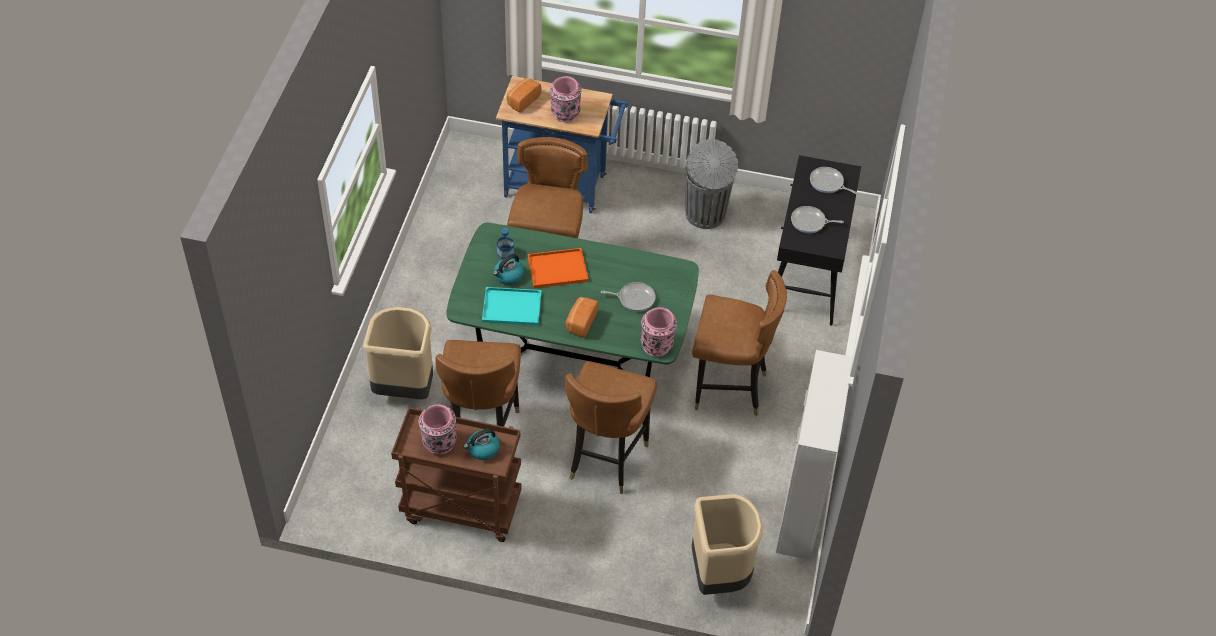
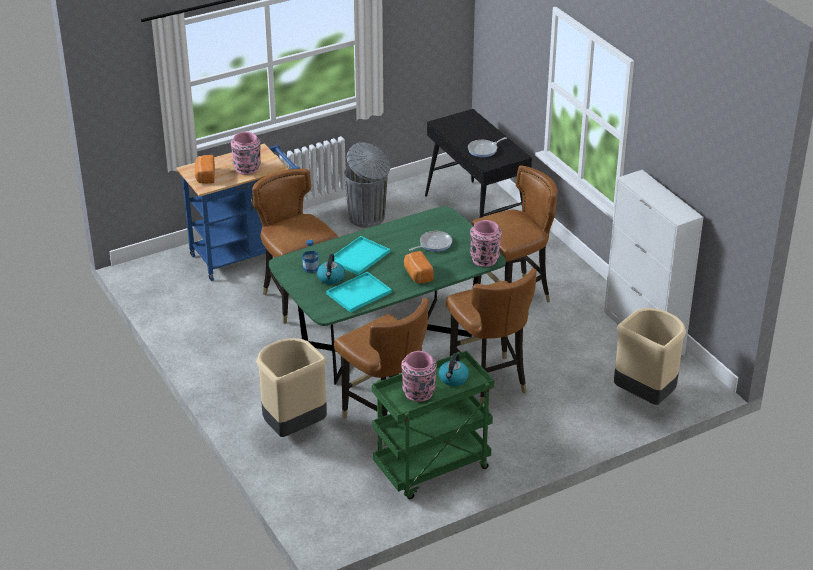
camera: 40 degrees left, 15 degrees down
(460, 509) = (432, 469): brown cart -> green cart
(556, 269) = (359, 257): orange tray -> turquoise tray
(828, 183) = (466, 126): frying pan -> none

